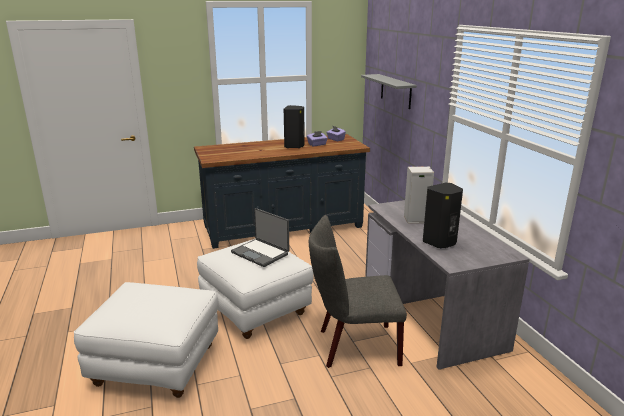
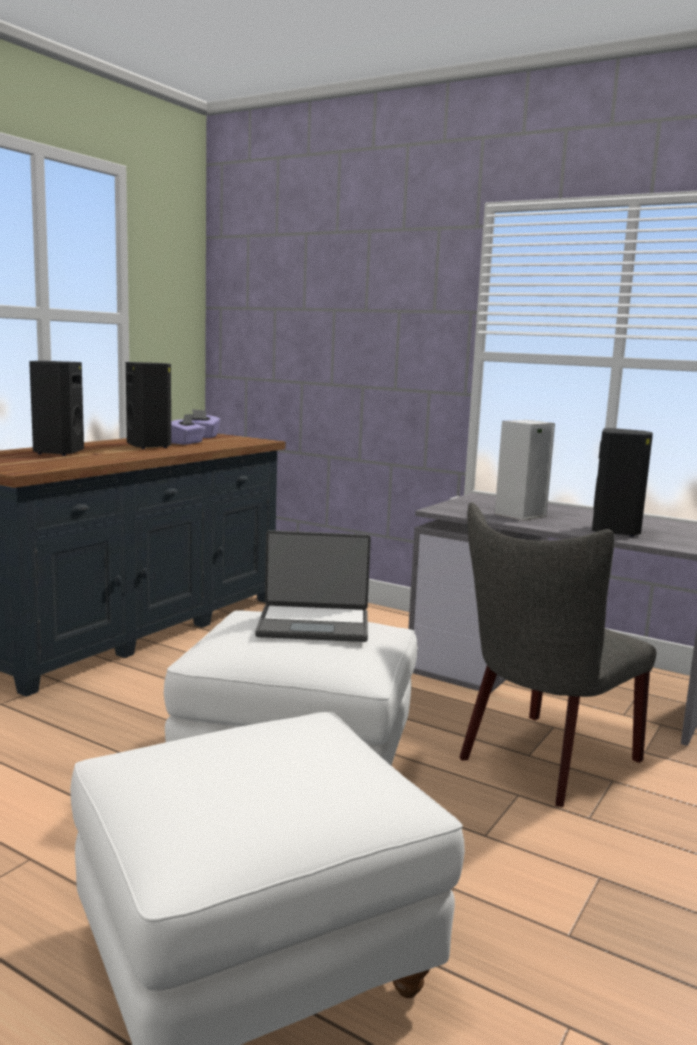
camera: 40 degrees left, 10 degrees down
(248, 147) = (57, 452): none -> black speaker
(396, 91) = (311, 338): grey shelf -> none

